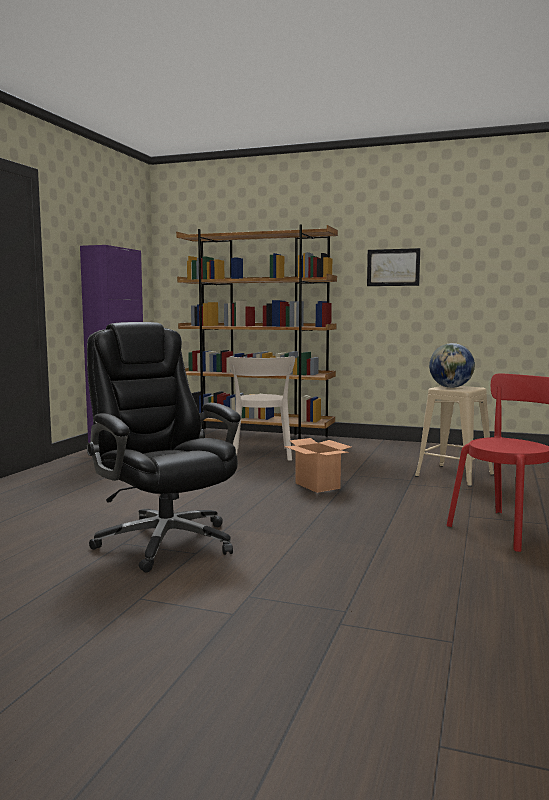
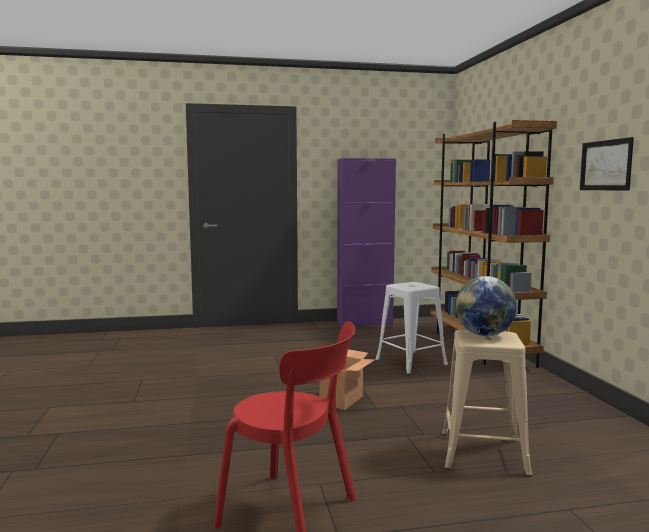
camera: 60 degrees right, 0 degrees up
(164, 541) = (151, 388): black office chair -> none
(261, 455) = (411, 362): beige chair -> white stool

